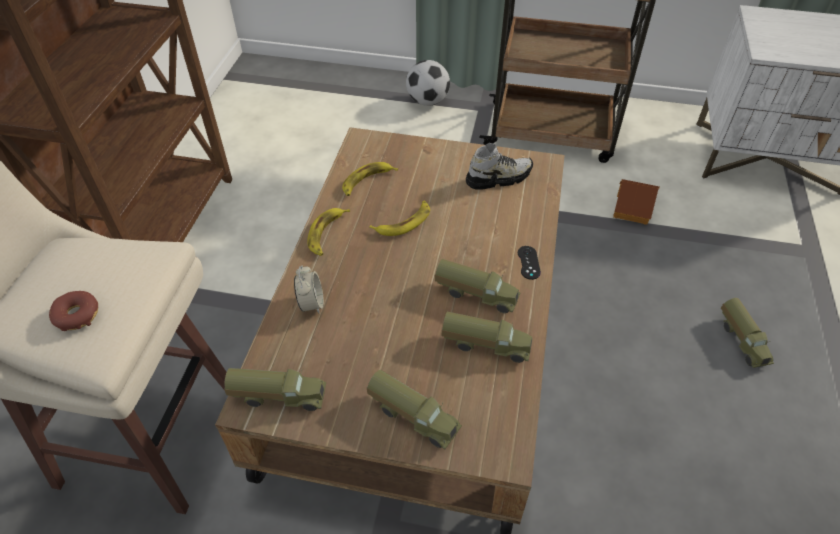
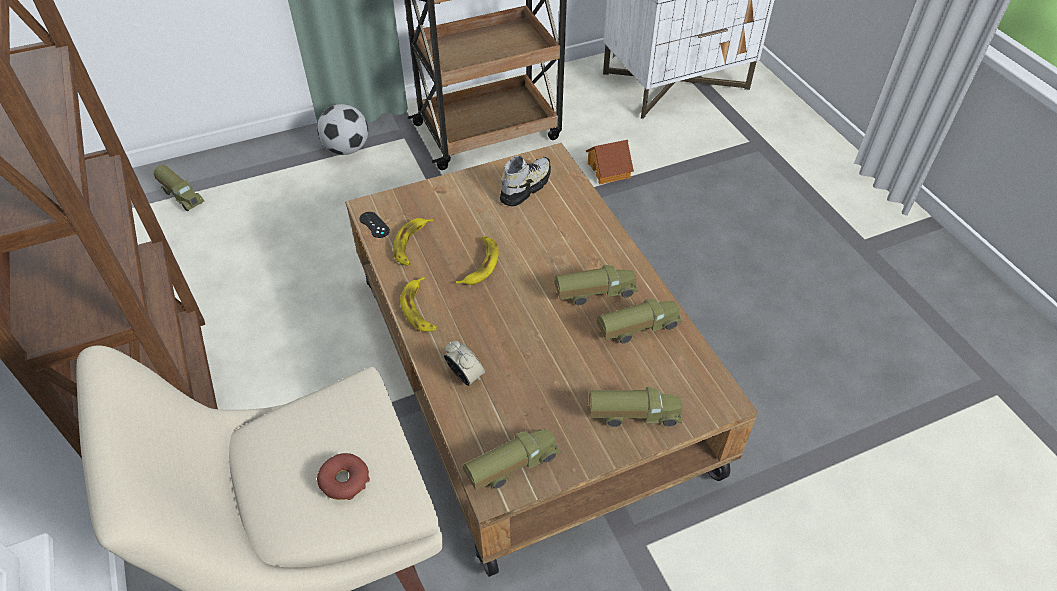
camera: 35 degrees left, 0 degrees up
(528, 262) = (612, 246): black game controller -> black game controller (374, 225)
(742, 340) = (765, 237): toy truck -> toy truck (182, 196)

